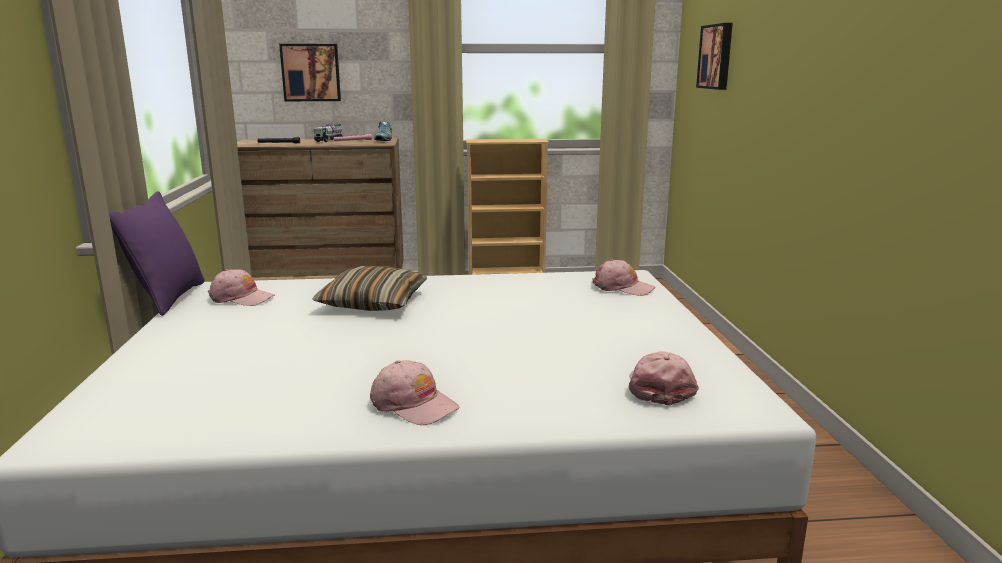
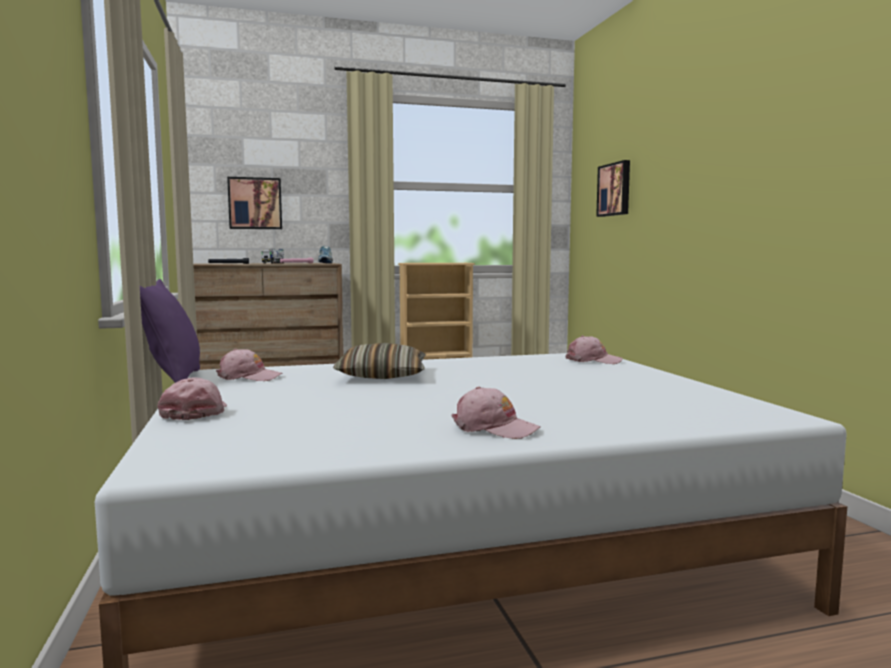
camera: 10 degrees left, 10 degrees down
(659, 387) = (695, 409): pink cap -> pink cap (195, 412)

